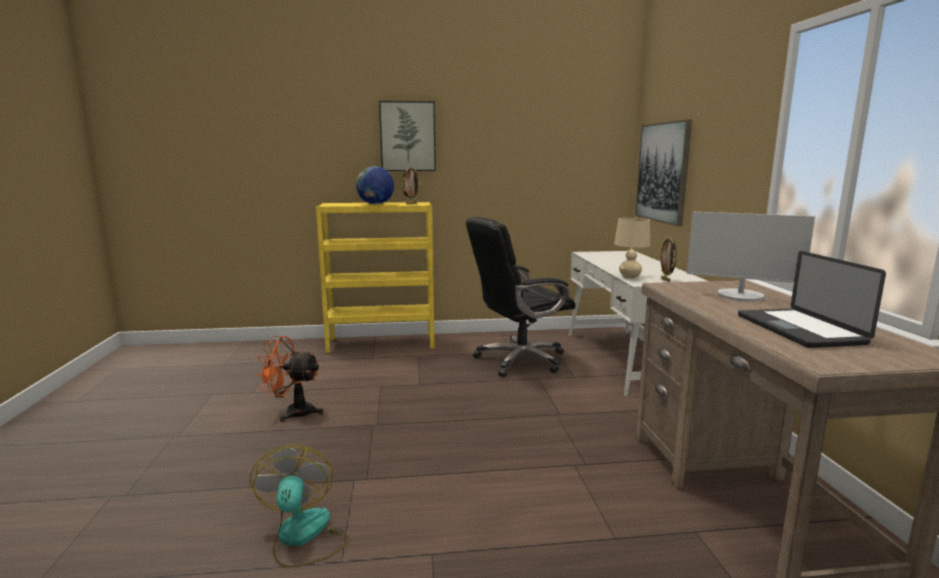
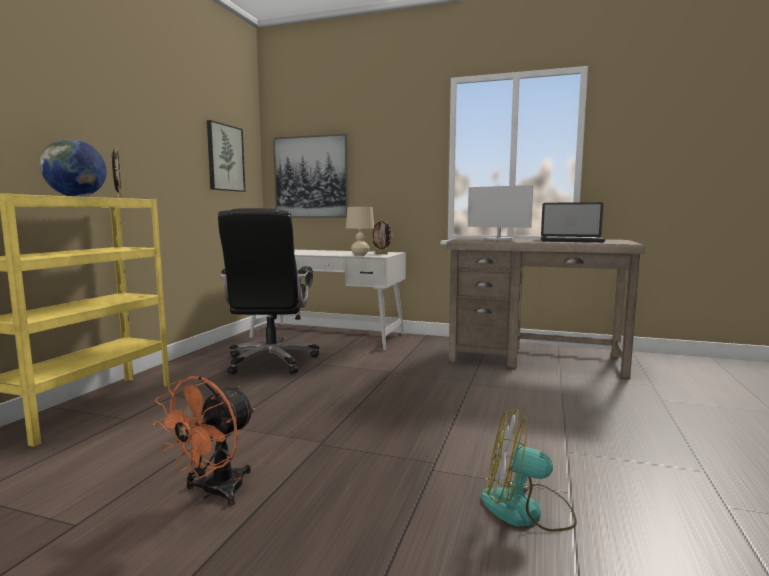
camera: 65 degrees left, 5 degrees down
(407, 136) = (76, 107): picture -> picture (225, 158)
(740, 296) = (498, 239): monitor -> monitor turned 75 degrees clockwise

